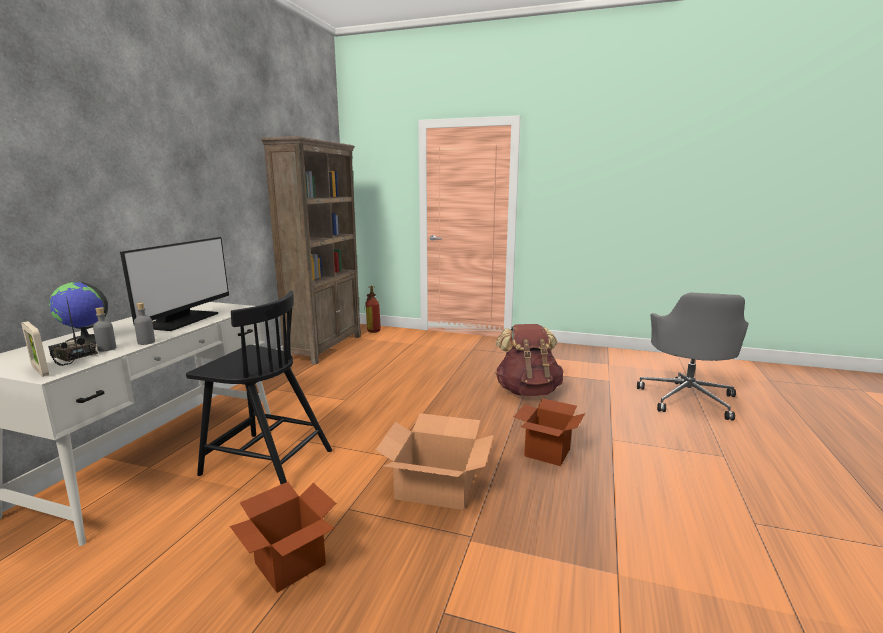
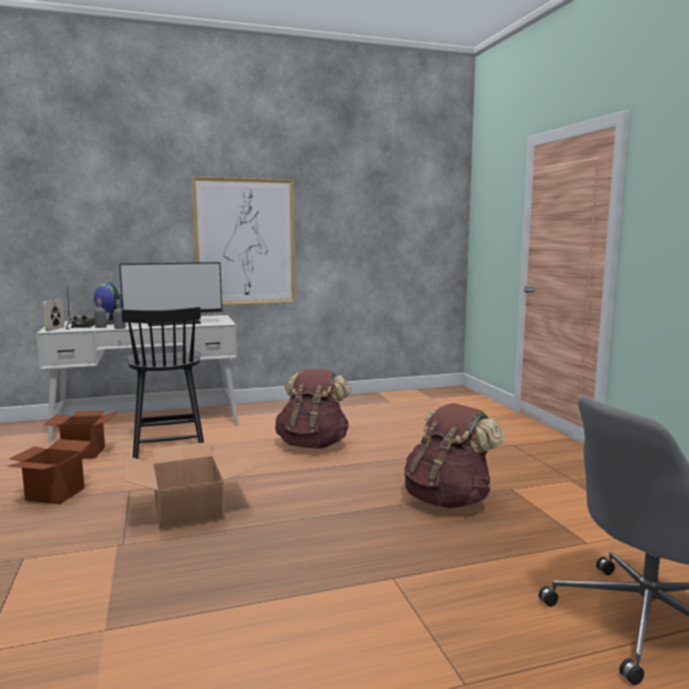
camera: 55 degrees right, 5 degrees down
(196, 210) = (245, 242): none -> picture
(325, 347) = (387, 397): brown bookcase -> none
(373, 329) = (465, 396): fire extinguisher -> none
(376, 399) = (313, 445): none -> brown backpack
(547, 452) = (307, 545): cardboard box -> cardboard box (84, 453)

